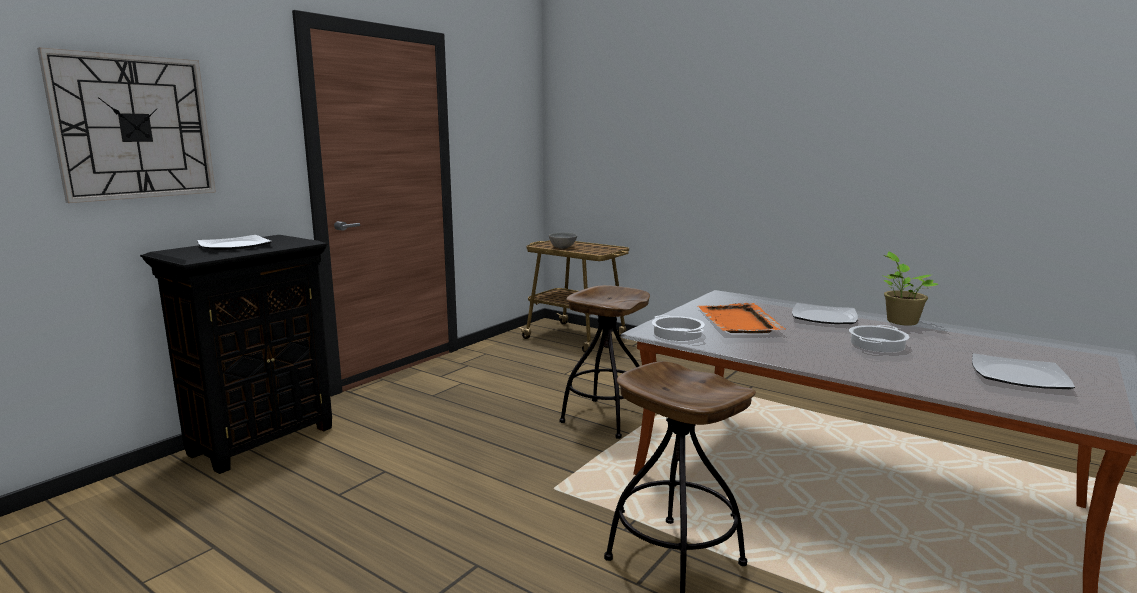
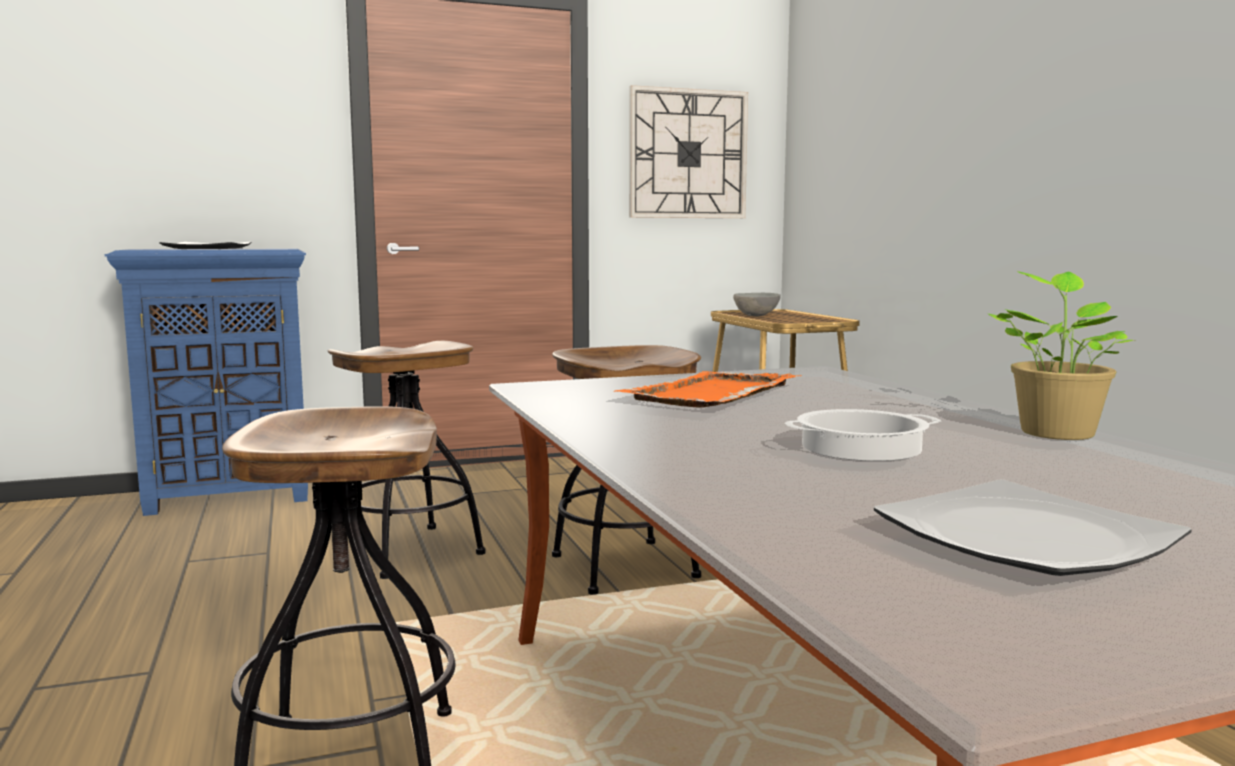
camera: 35 degrees right, 5 degrees down
(134, 127) = (132, 110): wall clock -> wall clock (688, 154)
(263, 440) = (232, 496): black cabinet -> blue cabinet
(475, 443) = (409, 551): none -> brown stool
(677, 334) = (559, 392): cooking pot -> none
(823, 317) = (895, 408): plate -> none

